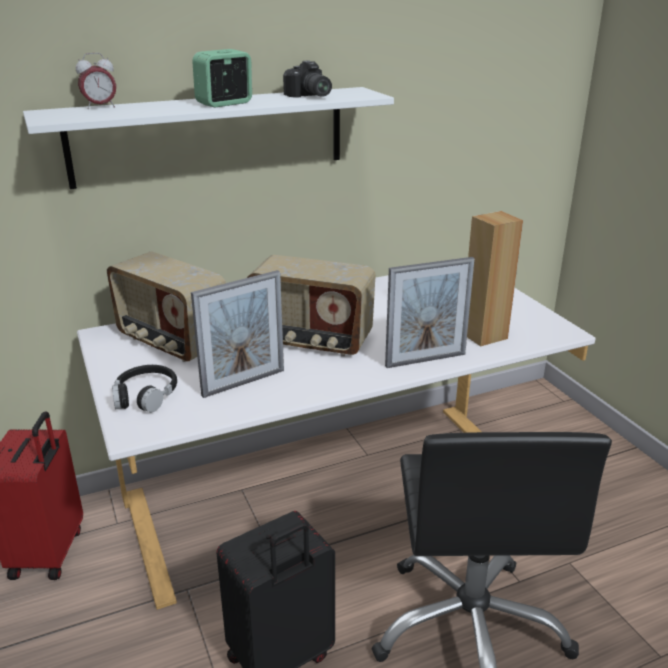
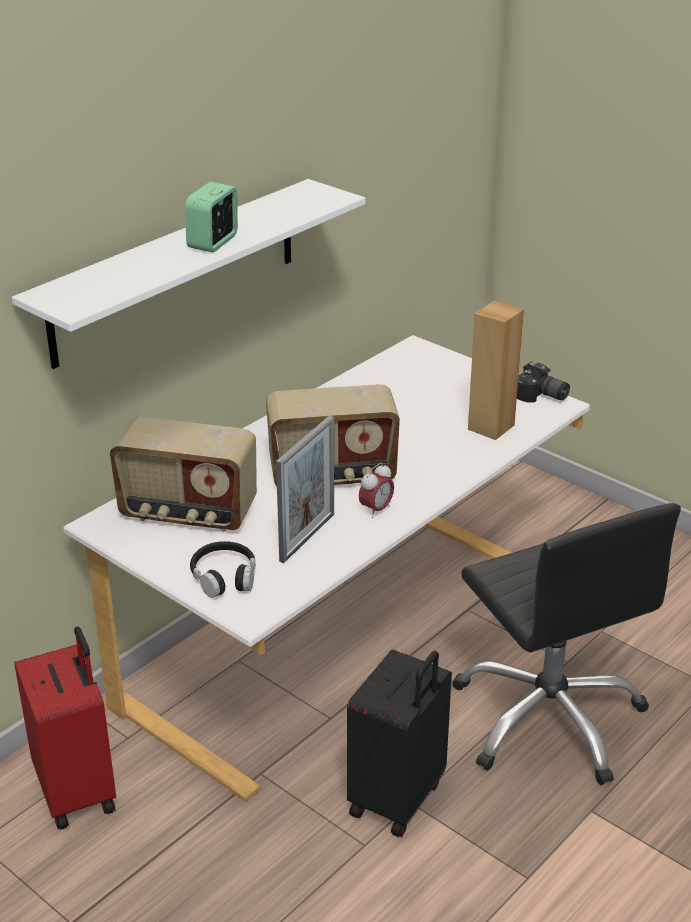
camera: 25 degrees left, 5 degrees up
(100, 107) = (90, 274): alarm clock -> alarm clock (376, 510)
(309, 96) = (279, 211): camera -> camera (541, 397)
(425, 360) = (457, 468): picture frame -> none

